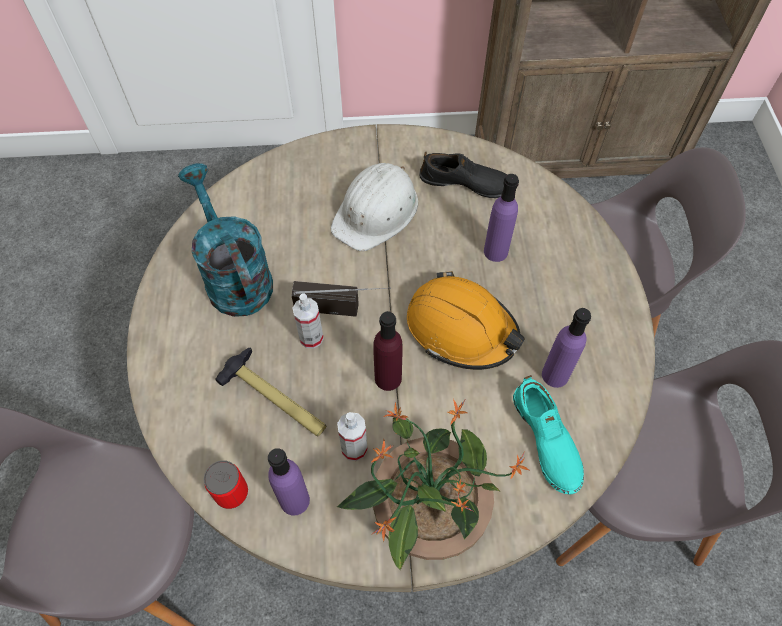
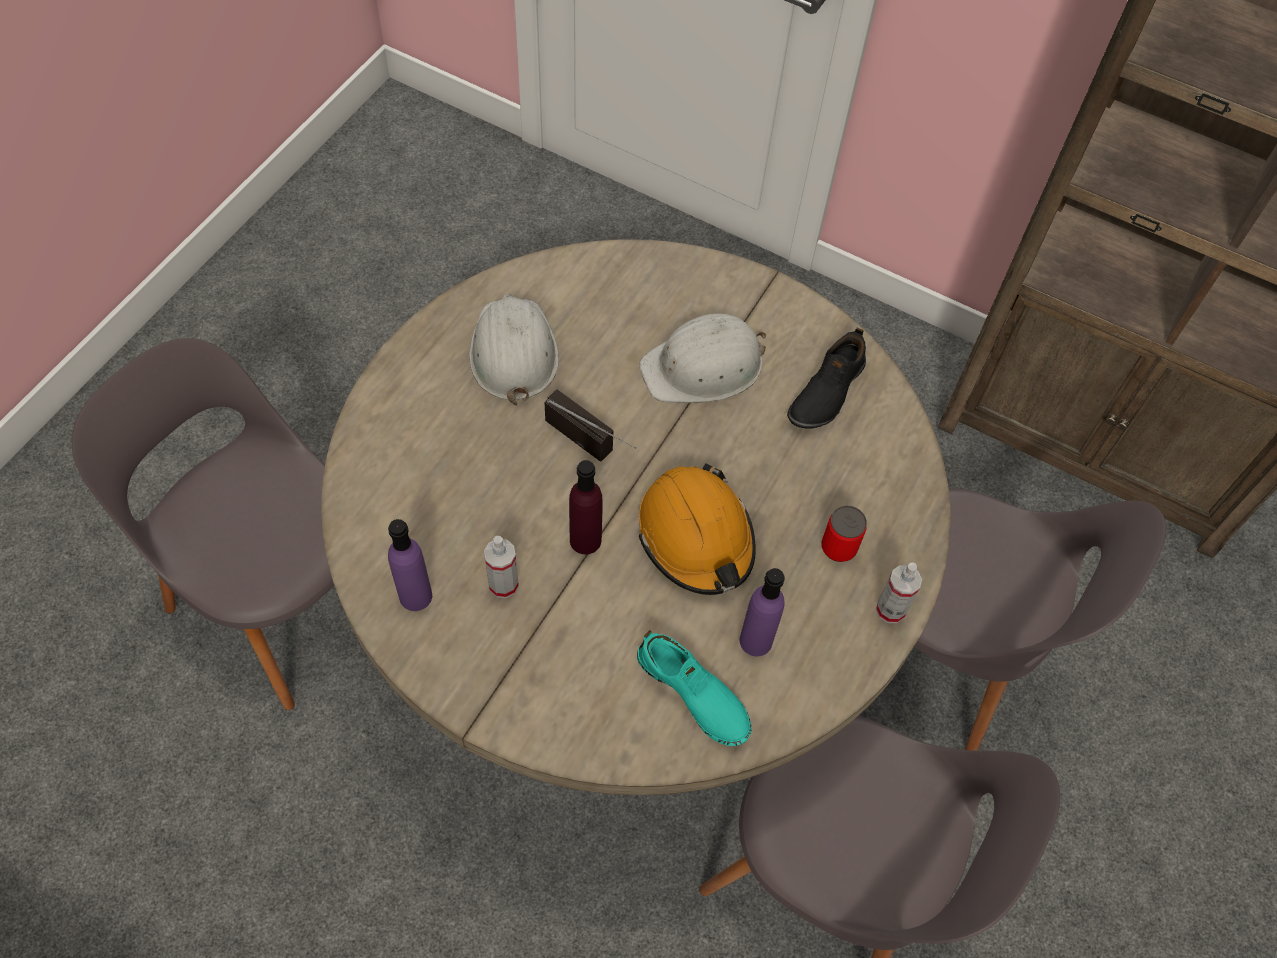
camera: 30 degrees right, 0 degrees up
(231, 492) = (366, 553): can -> can (838, 547)
(234, 276) = (513, 352): turquoise watering can -> white hard hat
(276, 398) = (466, 494): hammer -> none
(311, 338) = (541, 456): spray bottle -> spray bottle (890, 609)
(426, 513) = (524, 685): potted plant -> none
(467, 184) = (825, 391): black shoe -> black shoe turned 75 degrees clockwise
(495, 251) = (797, 481): purple bottle -> none
(545, 440) = (692, 695): turquoise shoe -> turquoise shoe turned 60 degrees counterclockwise

